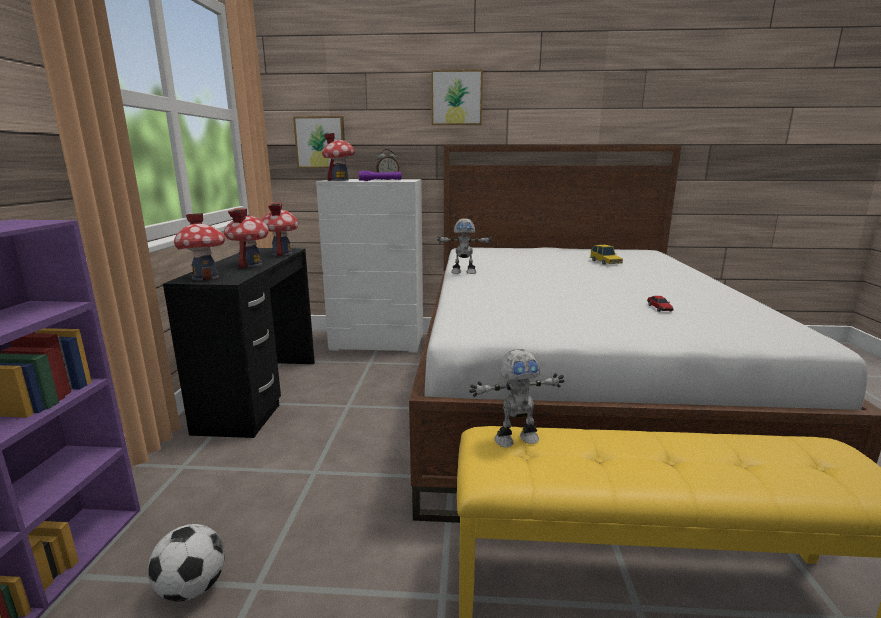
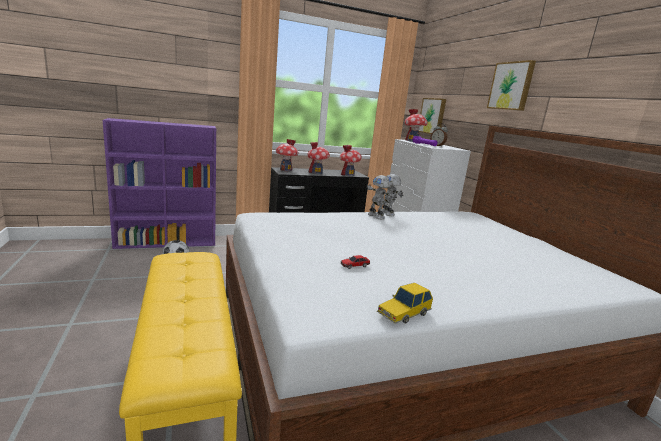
camera: 65 degrees right, 0 degrees up
(515, 439) = (199, 260): toy robot -> toy robot (376, 216)
(605, 262) = (508, 258): toy car -> toy car (403, 313)

